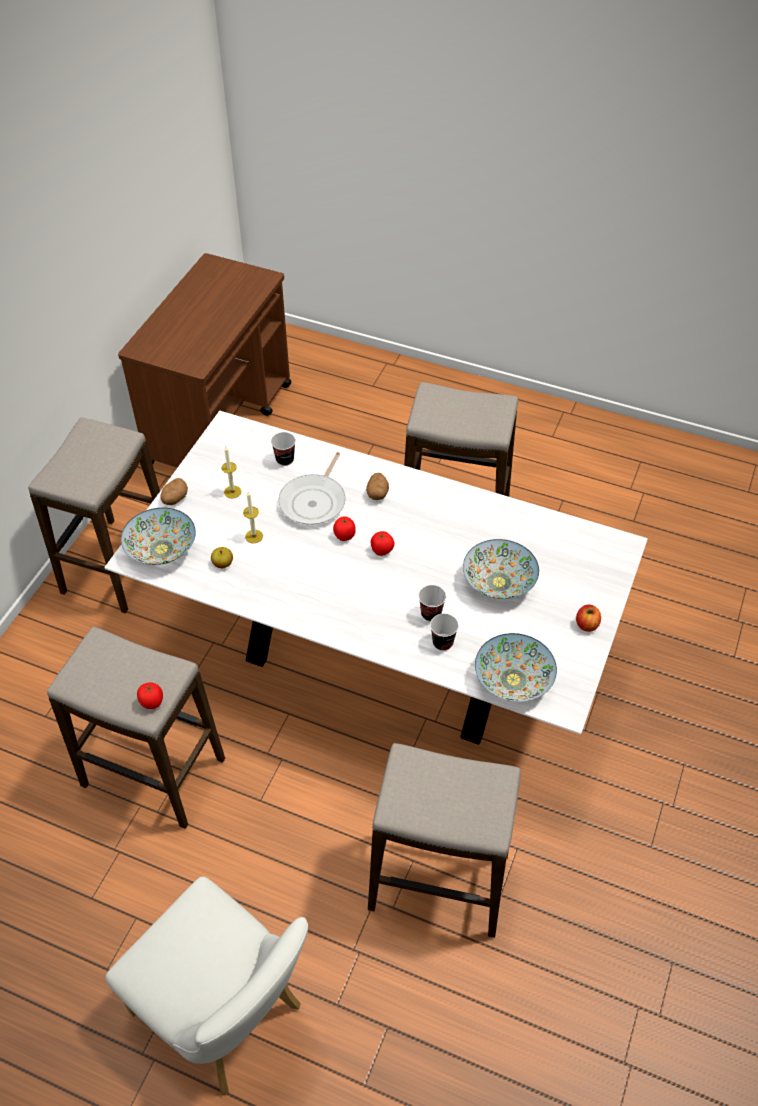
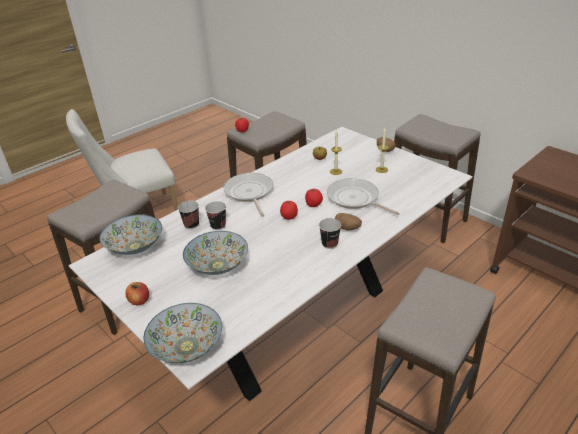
camera: 115 degrees right, 15 degrees down
(161, 549) = (344, 142): bowl -> bowl (187, 346)
(285, 460) = (405, 194): cup -> cup (329, 244)
(345, 611) = (249, 193): none -> frying pan

